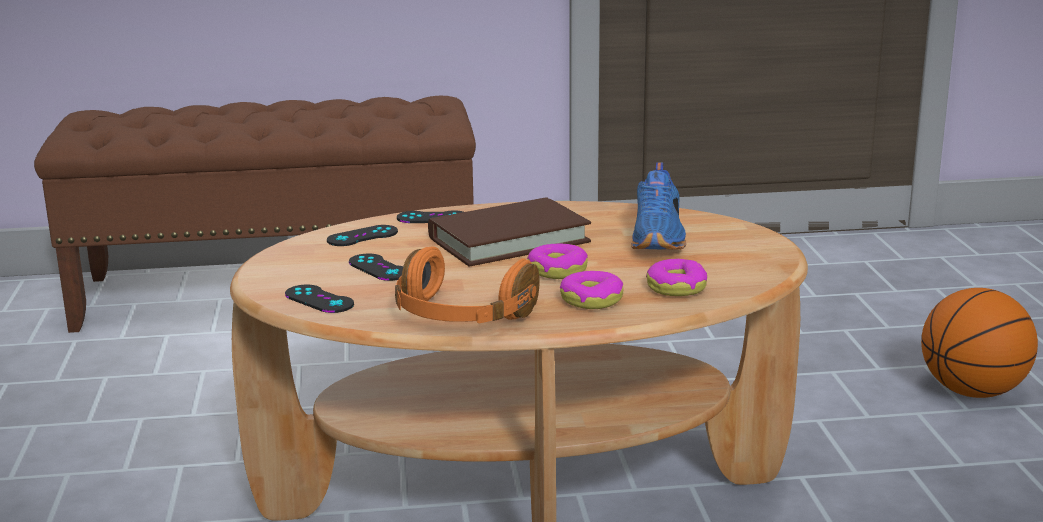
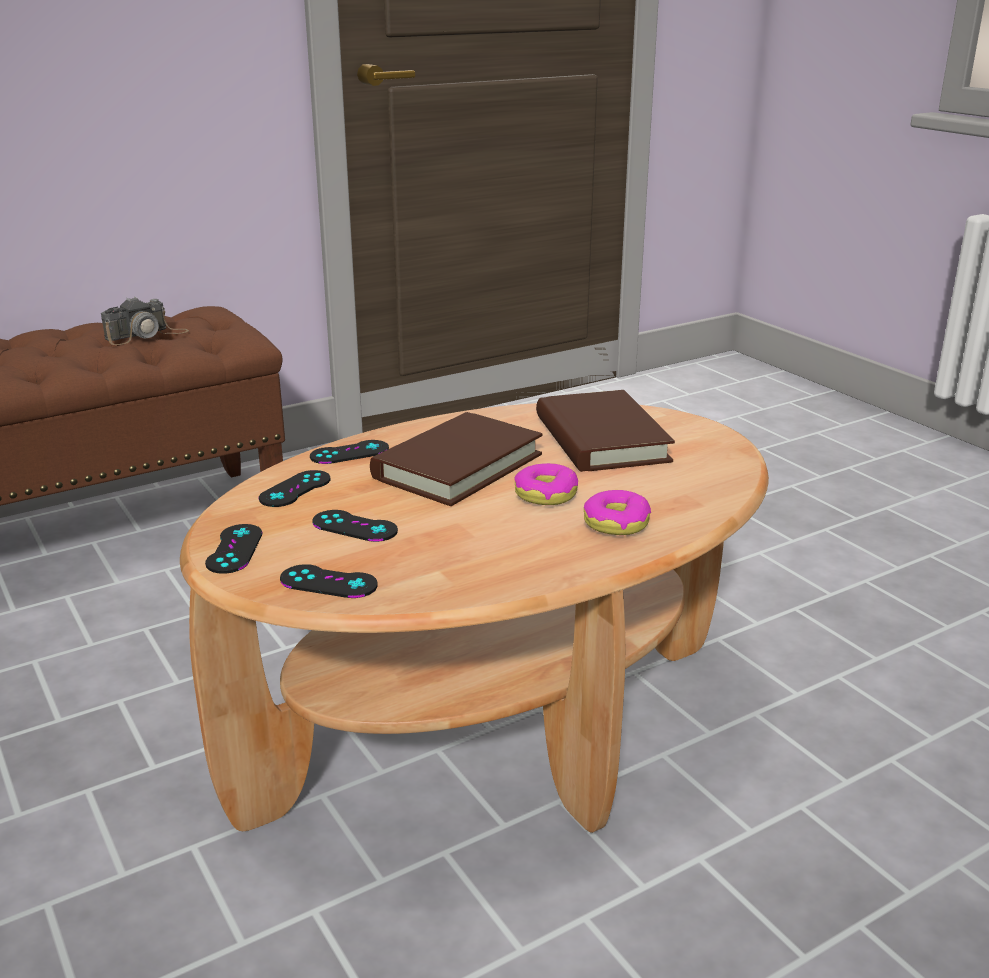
camera: 25 degrees left, 5 degrees up
(276, 268) = (234, 549): none -> black game controller
(367, 112) = (146, 335): none -> camera
(461, 317) = (509, 572): orange headphones -> none
(659, 238) = (601, 439): blue shoe -> brown book
(676, 287) = (678, 492): donut -> none
(972, 391) = (784, 523): basketball -> none

